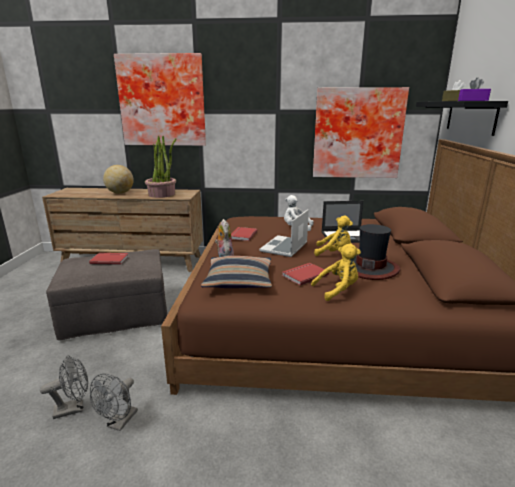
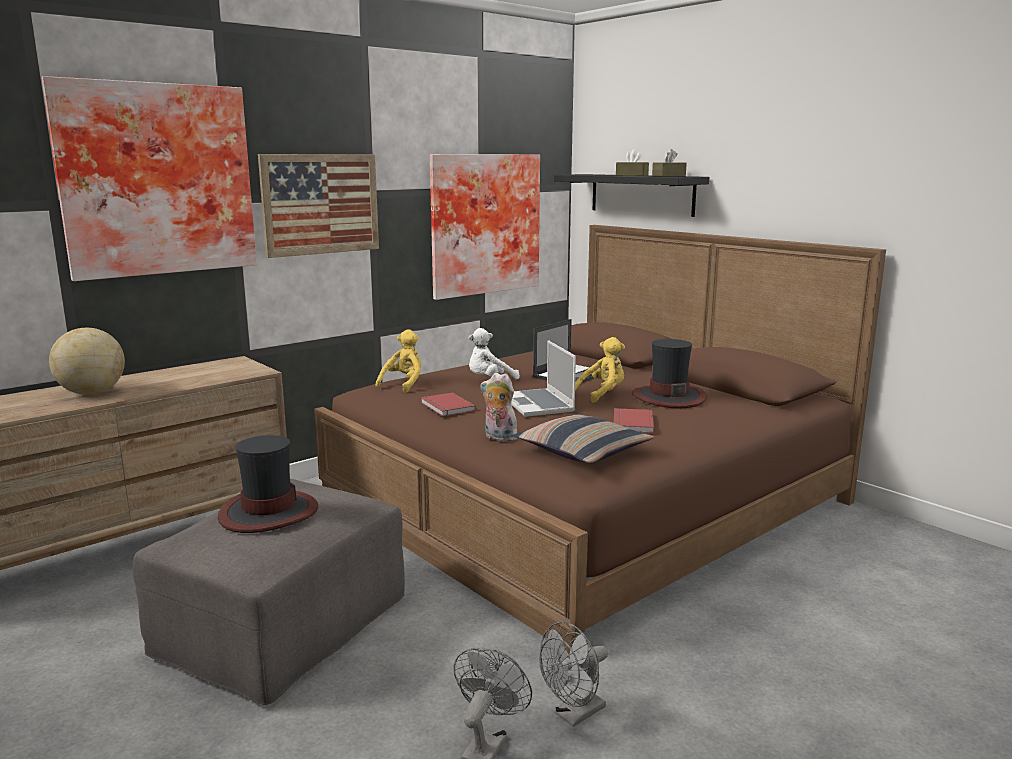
camera: 45 degrees left, 5 degrees down
(110, 259) = (268, 513): red book -> hat
(119, 423) = (574, 715): grey fan -> grey fan turned 75 degrees clockwise
(162, 194) = (199, 376): potted plant -> none
(245, 116) = (321, 204): none -> picture
(338, 290) = (689, 425): yellow plush toy -> yellow plush toy (403, 384)
(472, 100) = (668, 176): purple tissue box -> brown tissue box

